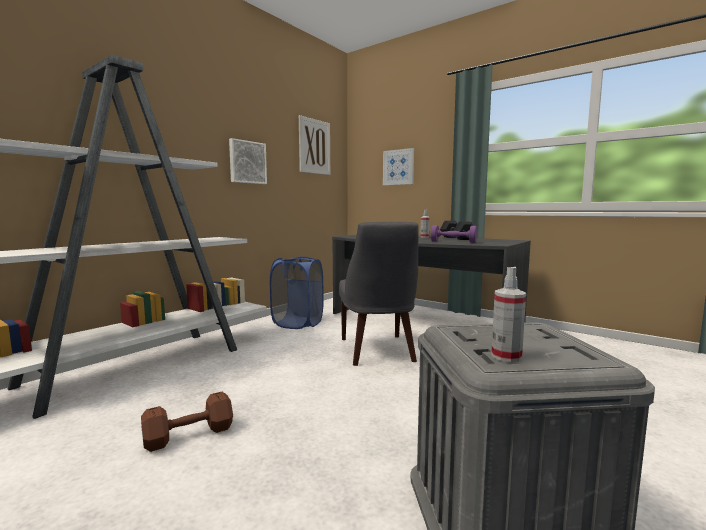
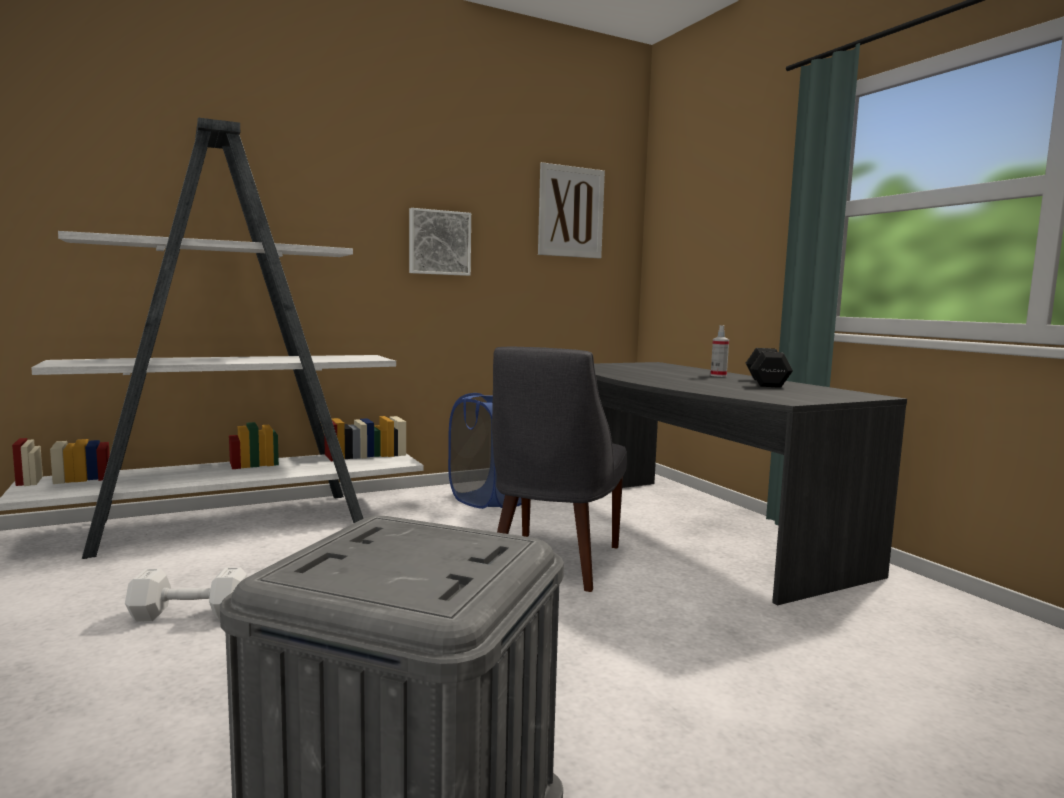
camera: 25 degrees right, 0 degrees up
(187, 435) = (188, 614): brown dumbbell -> white dumbbell
(398, 167) = (713, 245): picture -> none
(453, 242) = (724, 389): purple dumbbell -> none
(506, 356) = (334, 568): spray bottle -> none

